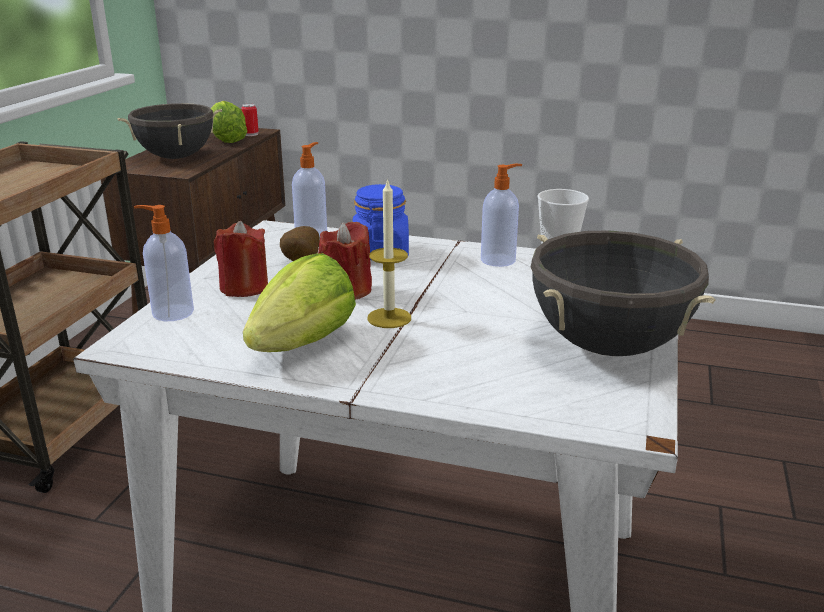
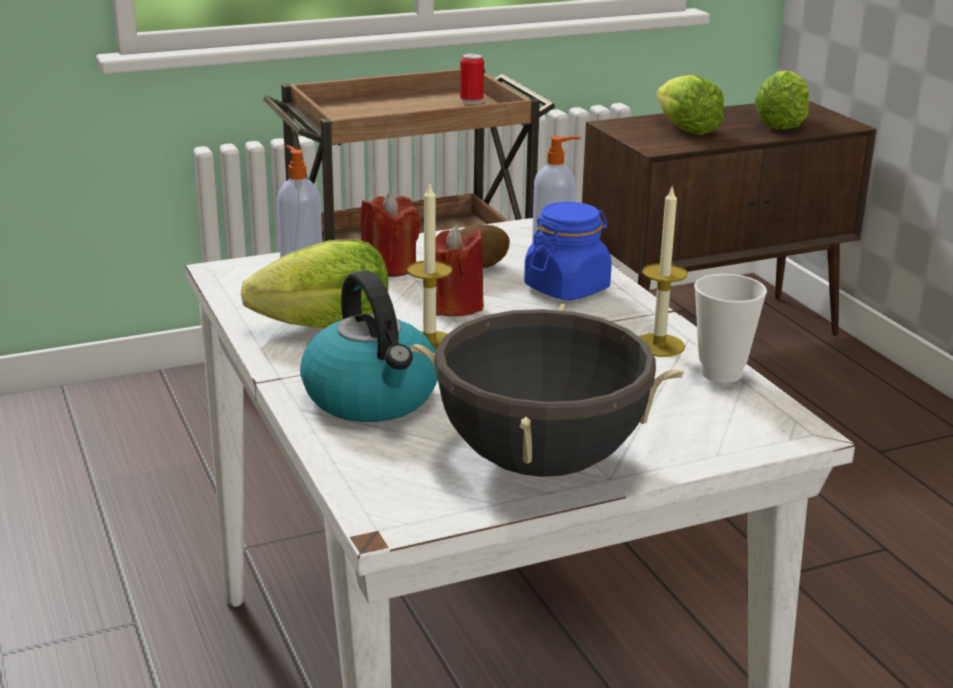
camera: 50 degrees right, 0 degrees up
(176, 157) = (685, 129): black cooking pot -> lettuce
(251, 134) = (826, 125): can -> can (471, 101)
(445, 366) = (372, 398): none -> kettle
(499, 260) = (659, 345): soap dispenser -> candle

